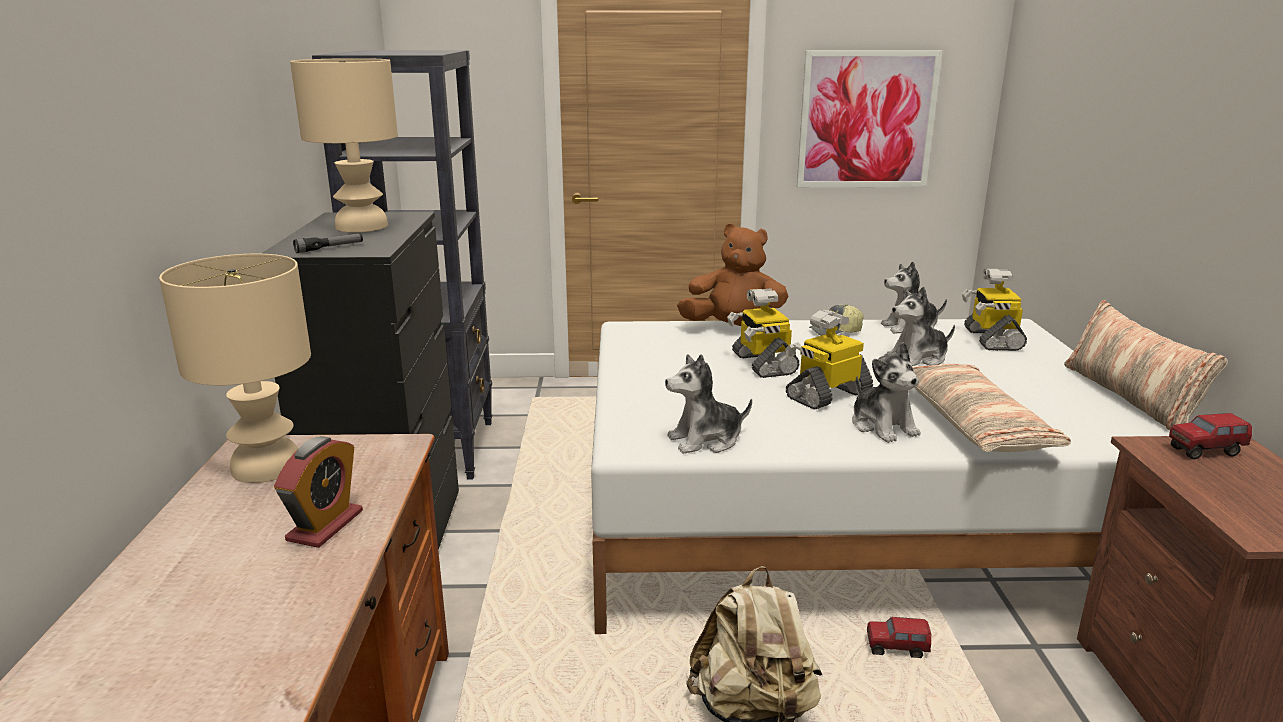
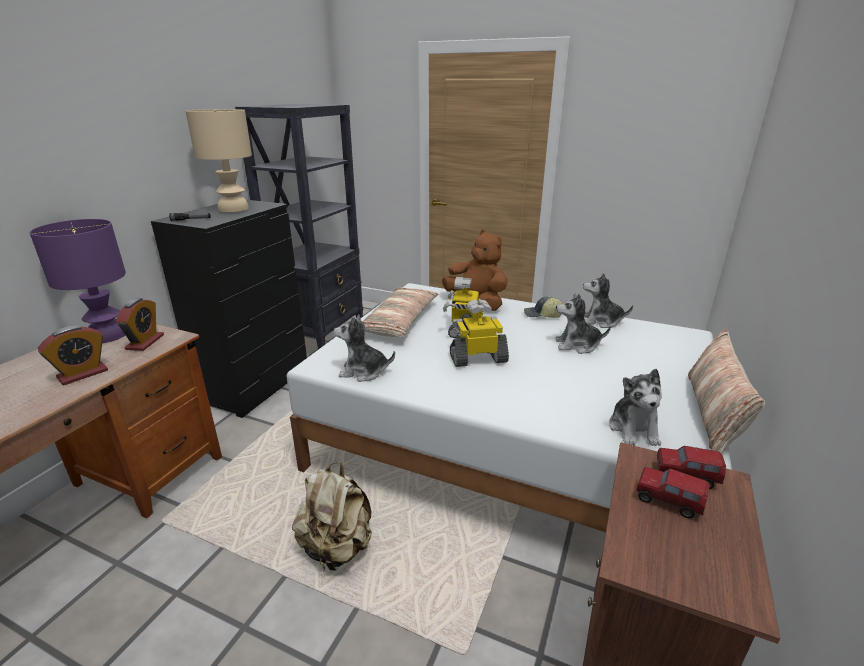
camera: 25 degrees right, 5 degrees up
(265, 467) = (106, 335): beige table lamp -> purple table lamp
(358, 462) = (145, 342): none -> alarm clock
(867, 120) = (636, 162): picture -> none
(883, 426) = (485, 389): plush toy -> plush toy (634, 429)
(896, 650) = (458, 543): toy truck -> toy truck (668, 502)
(974, 424) = (553, 403): pillow -> pillow (400, 321)
(991, 339) = (654, 342): toy robot -> none

